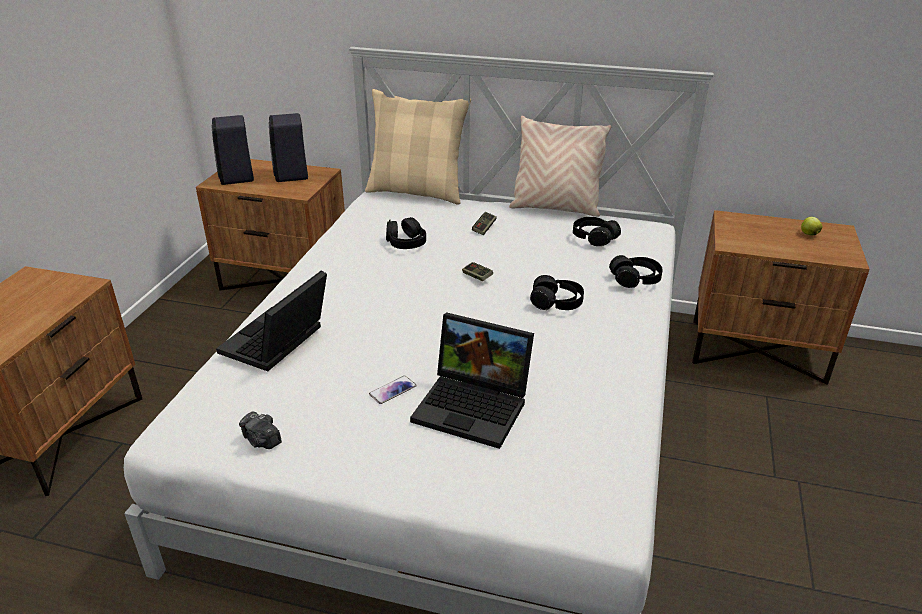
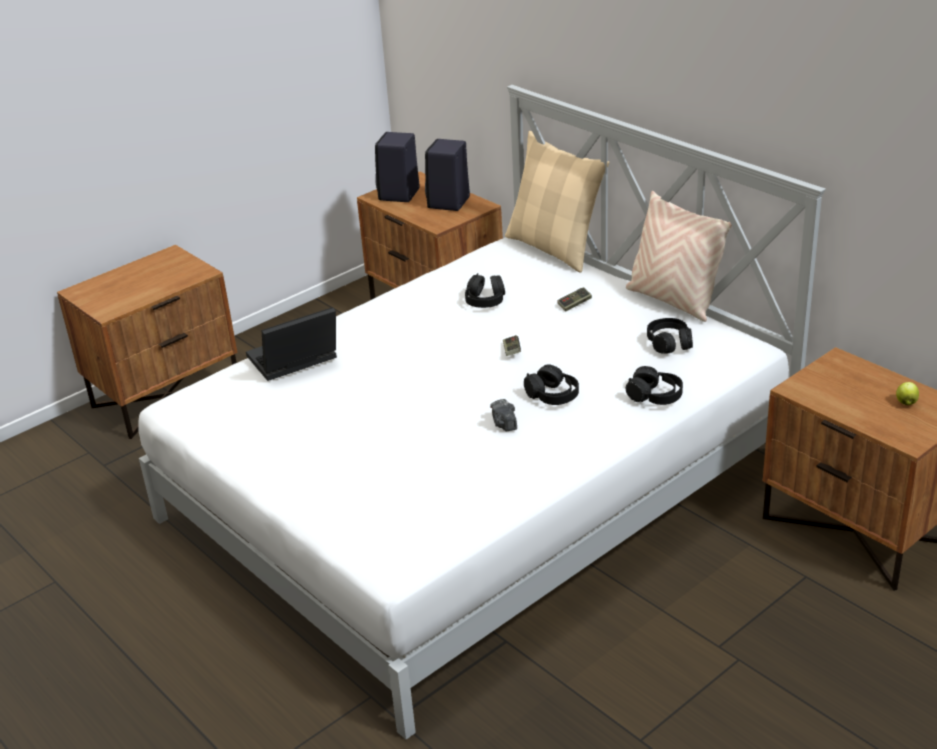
camera: 35 degrees right, 0 degrees up
(261, 440) = (222, 429): camera -> camera (504, 424)
(393, 390) = (342, 425): phone -> none
(475, 406) = (388, 457): laptop -> none

